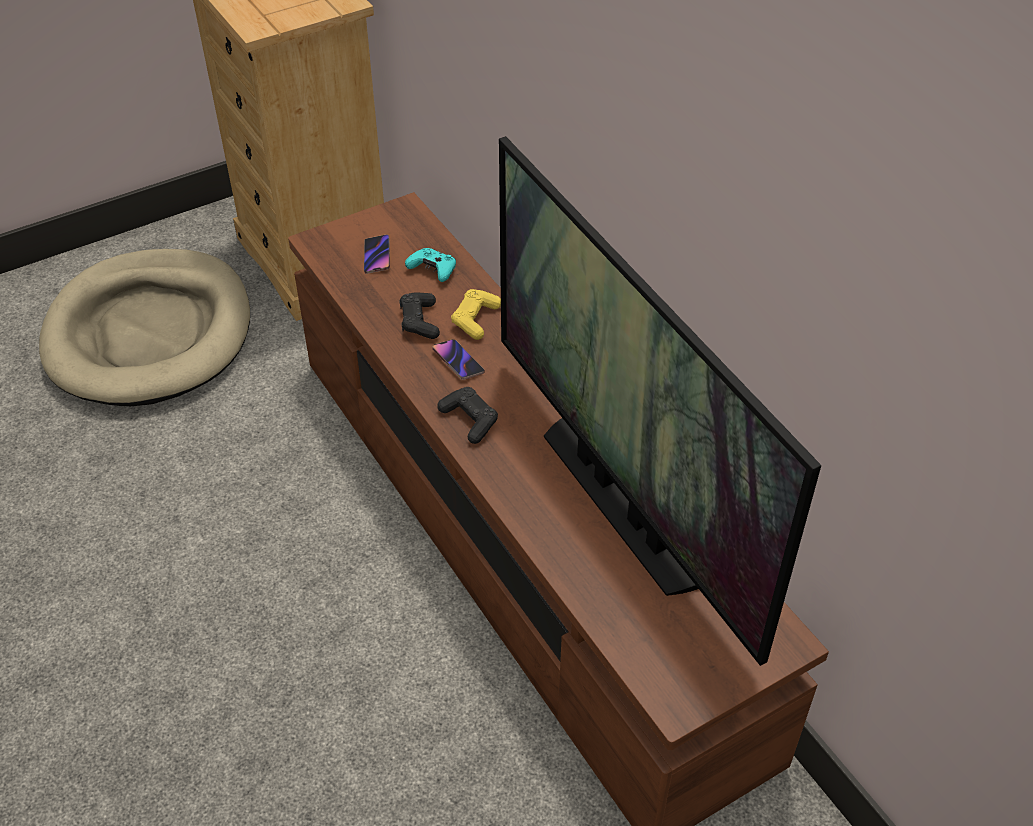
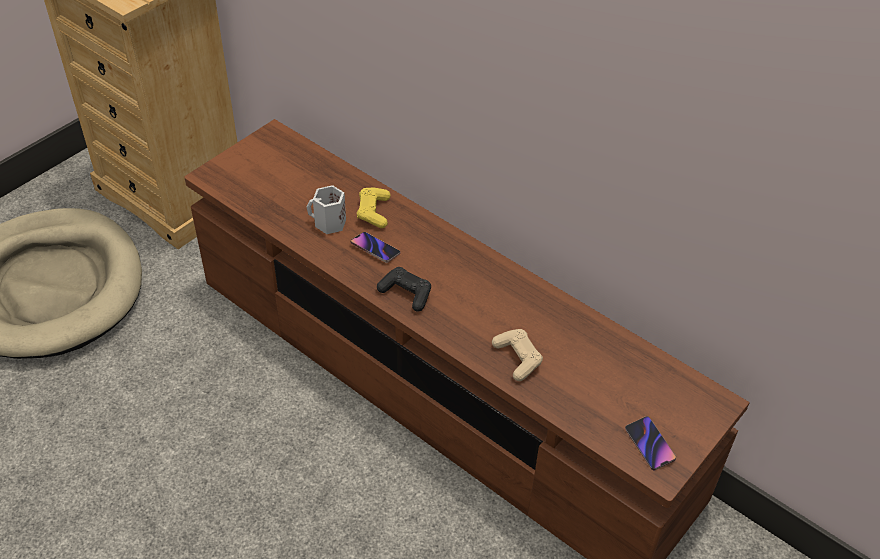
camera: 20 degrees left, 0 degrees up
(377, 256) = (268, 177): phone -> phone (649, 445)
(419, 321) = (329, 223): black game controller -> white mug
(433, 270) = (320, 180): turquoise game controller -> none
(564, 526) = (517, 358): none -> beige game controller
(623, 502) = (553, 329): television -> none

